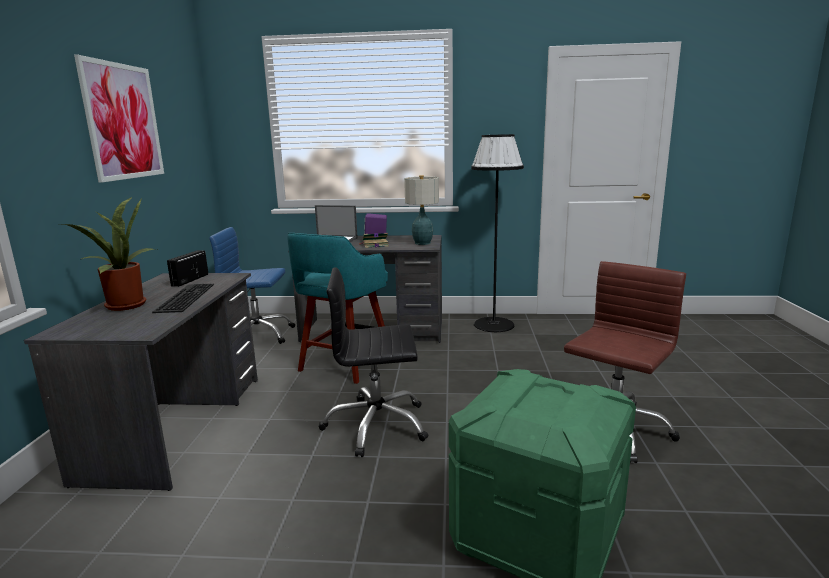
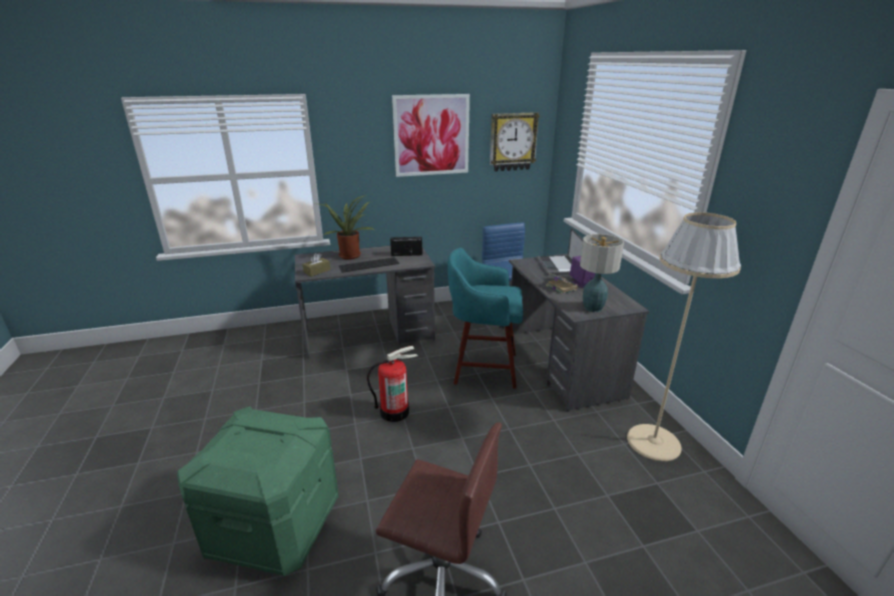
camera: 70 degrees right, 10 degrees up
(146, 325) = (317, 271): none -> brown tissue box
(187, 135) = (512, 142): none -> wall clock
(376, 425) = (394, 411): black office chair -> fire extinguisher
(493, 324) = (654, 442): black floor lamp -> beige floor lamp

